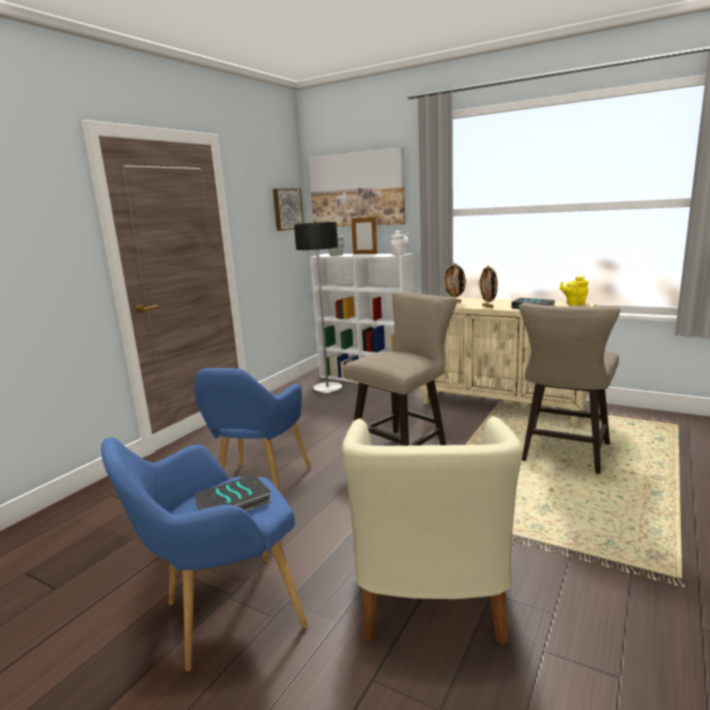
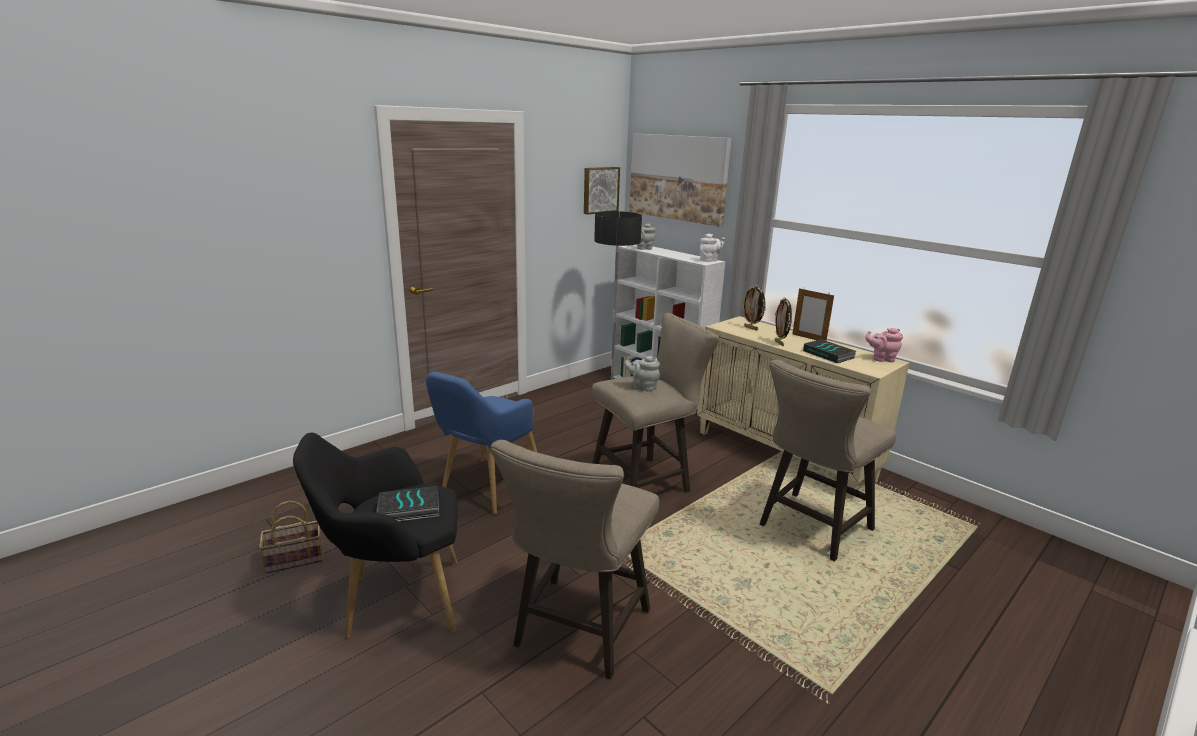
camera: 15 degrees right, 5 degrees up
(79, 607) = (293, 560): none -> basket
(223, 615) = (395, 601): blue armchair -> black armchair
(365, 254) = (675, 252): picture frame -> picture frame (809, 338)
(395, 357) = (642, 387): none -> grey teapot
(430, 592) = (577, 633): beige armchair -> beige stool
(574, 304) = (881, 359): yellow teapot -> pink teapot

